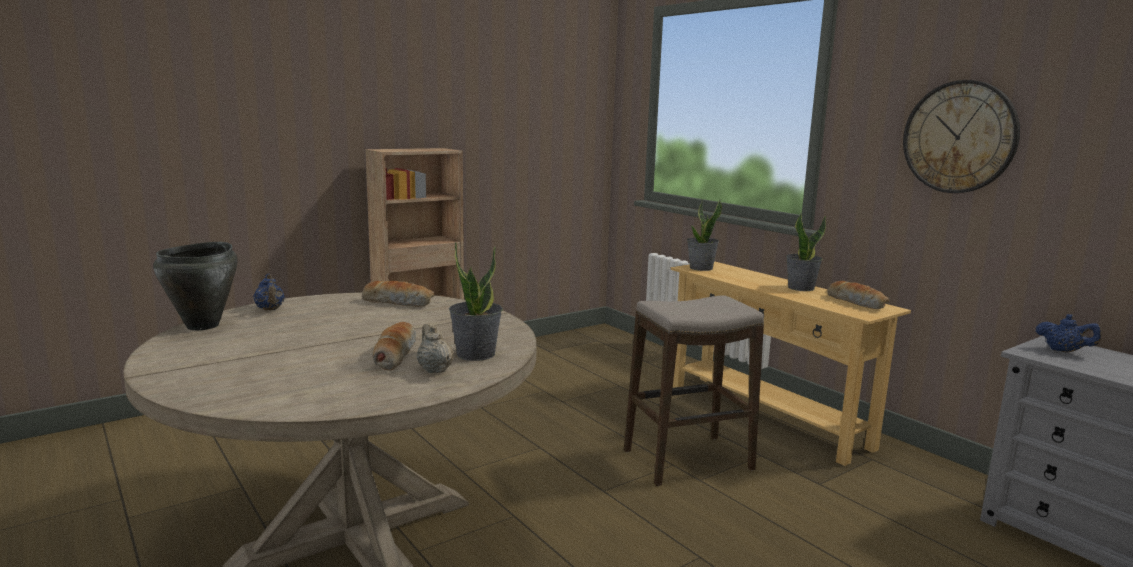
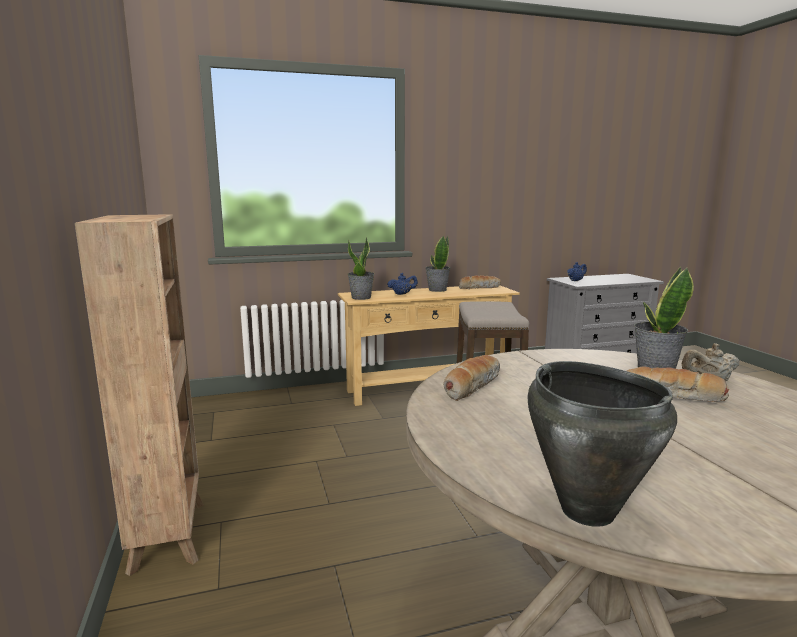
camera: 70 degrees left, 0 degrees up
(270, 310) = (491, 458): blue teapot -> blue teapot (402, 294)
(959, 137) = (493, 178): wall clock -> none

